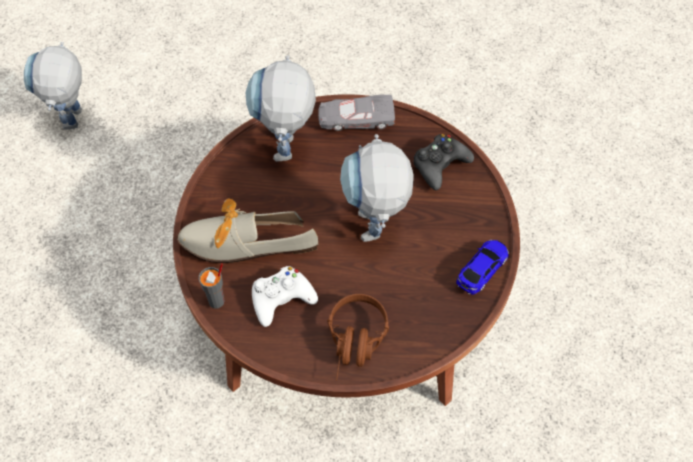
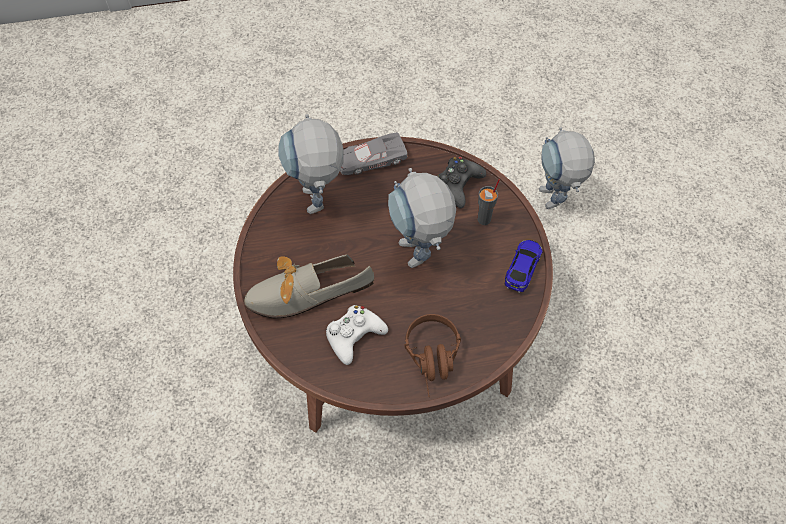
camera: 15 degrees left, 0 degrees up
(74, 125) = (93, 224): toy robot -> toy robot (554, 203)
(217, 301) = (296, 352): grey cup -> grey cup (484, 219)

